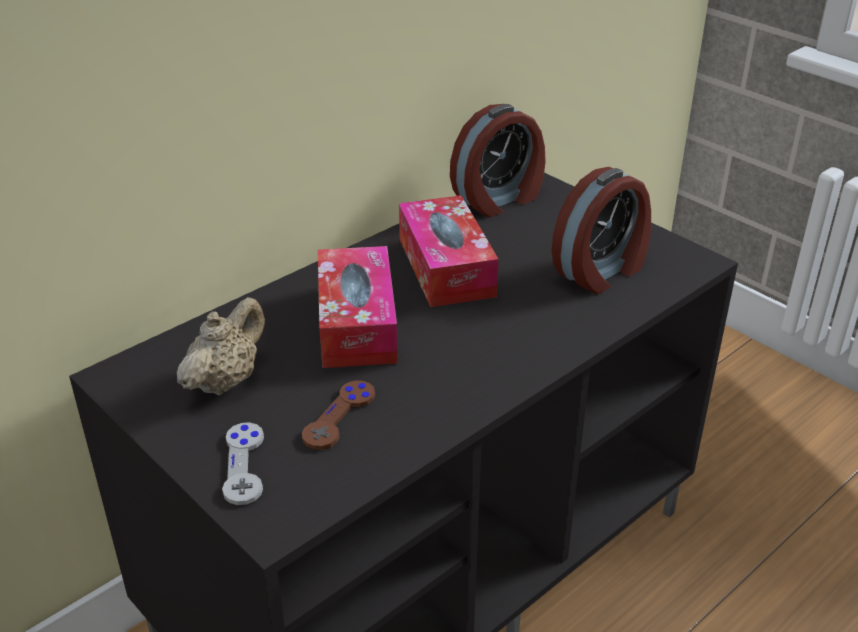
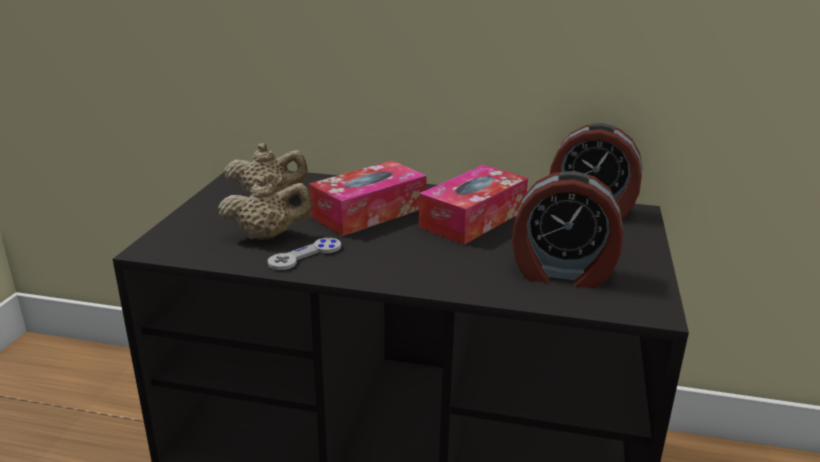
camera: 55 degrees right, 10 degrees down
(244, 464) = (197, 225): grey game controller -> grey game controller (305, 255)
(339, 416) = (268, 236): brown game controller -> beige teapot

